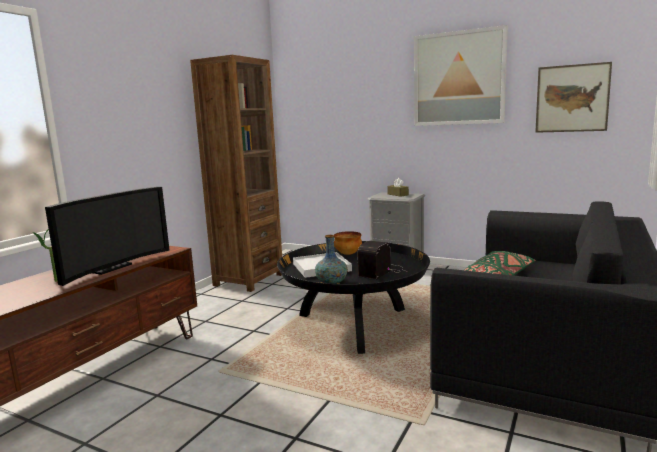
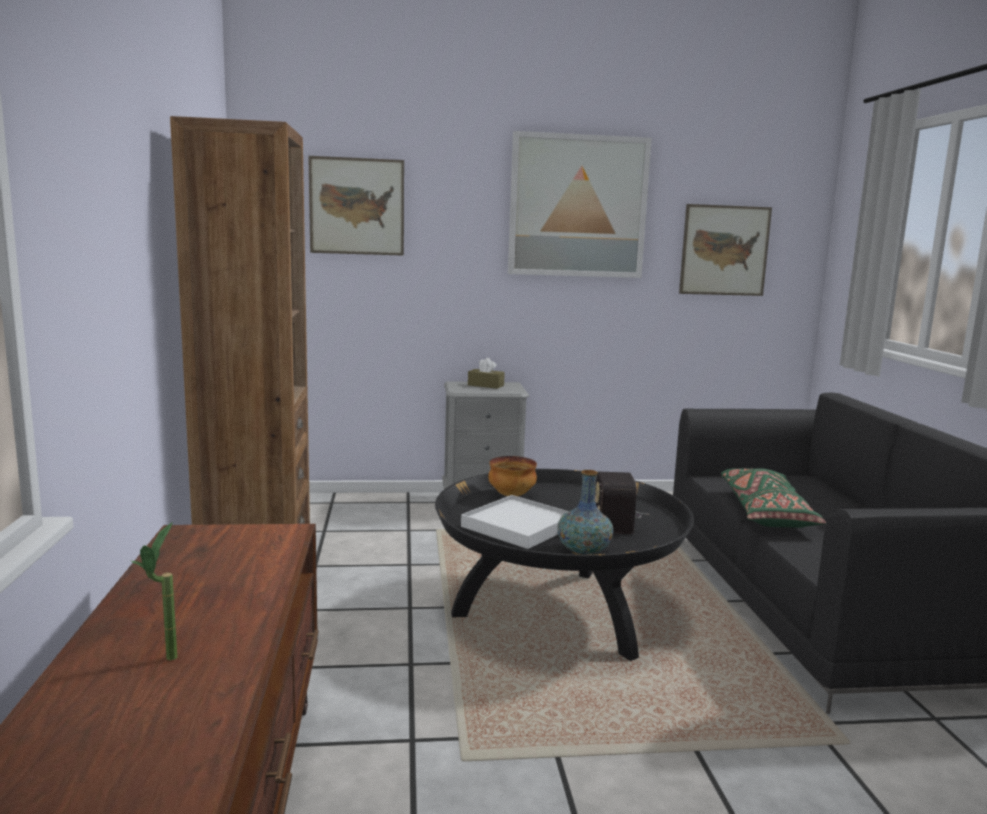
camera: 35 degrees left, 0 degrees up
(109, 268) = (237, 599): television -> none
(332, 93) = (357, 206): none -> picture

